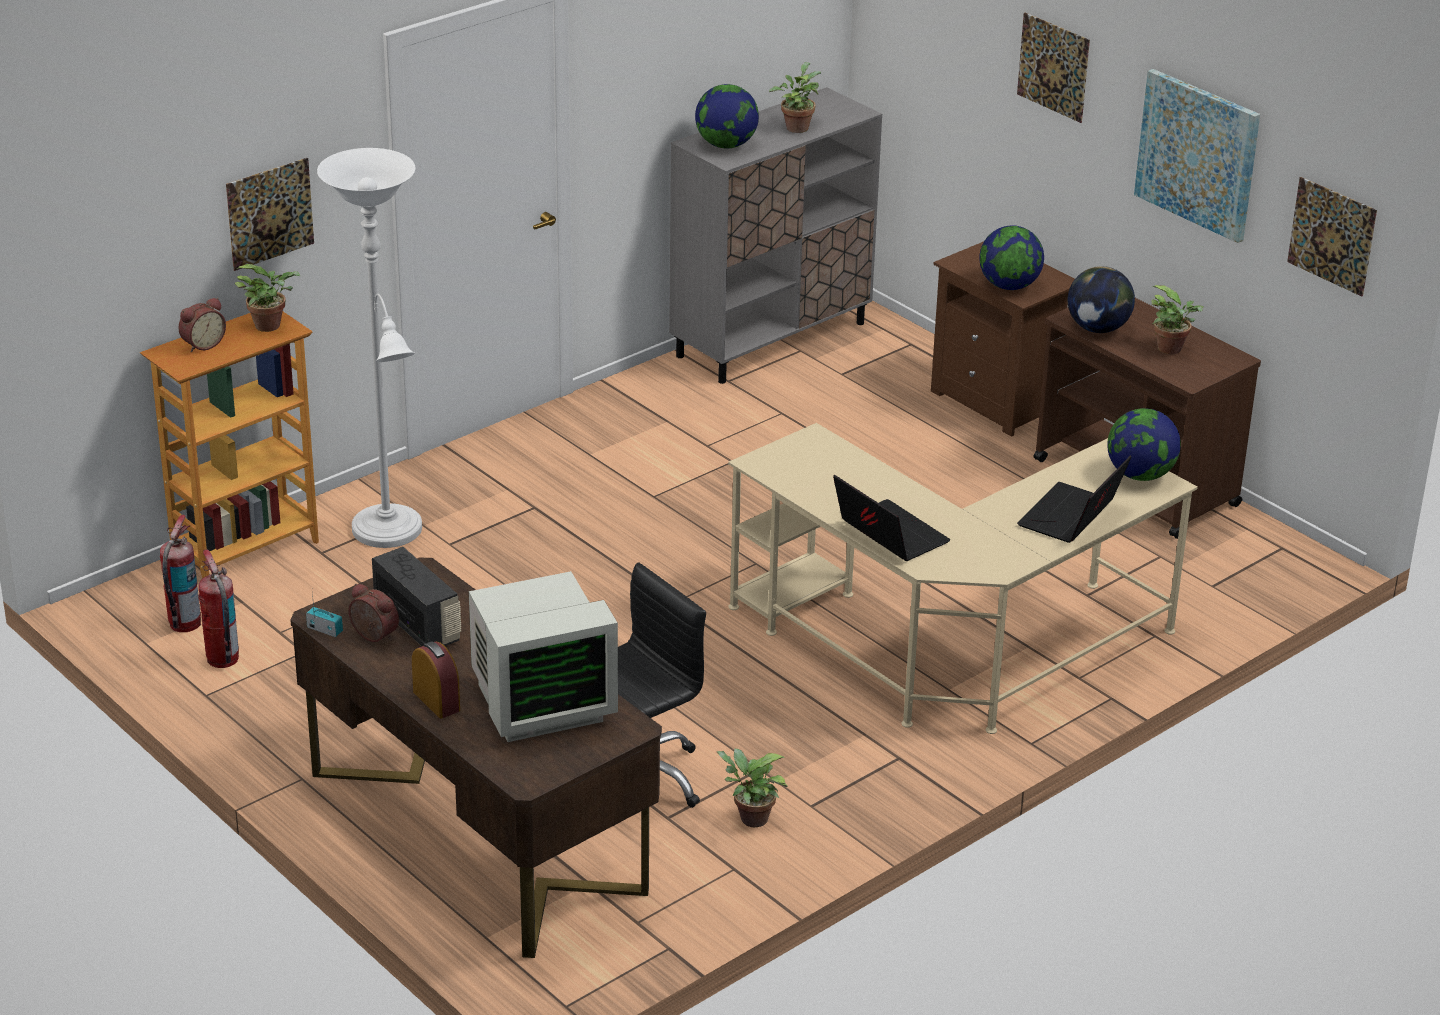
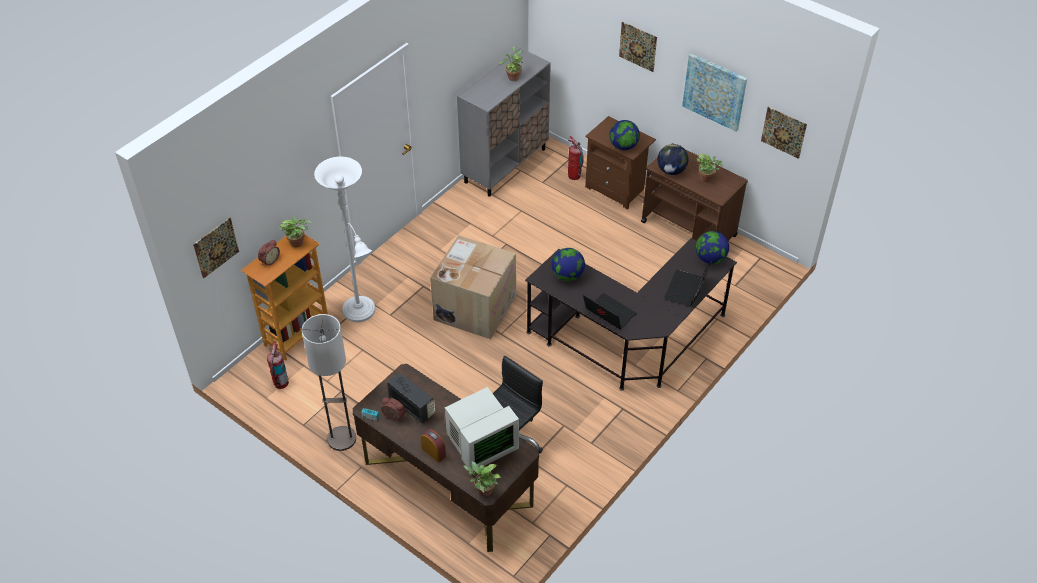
camera: 10 degrees left, 15 degrees up
(222, 659) = (304, 402): fire extinguisher -> fire extinguisher (574, 176)
(270, 213) = (289, 191): picture -> picture (216, 247)
(278, 728) = (342, 438): none -> floor lamp
(631, 552) = (474, 306): none -> cardboard box
(726, 145) = (483, 94): globe -> globe (567, 275)
(750, 819) = (566, 455): potted plant -> potted plant (483, 490)
(950, 649) = (630, 341): beige desk -> black desk

